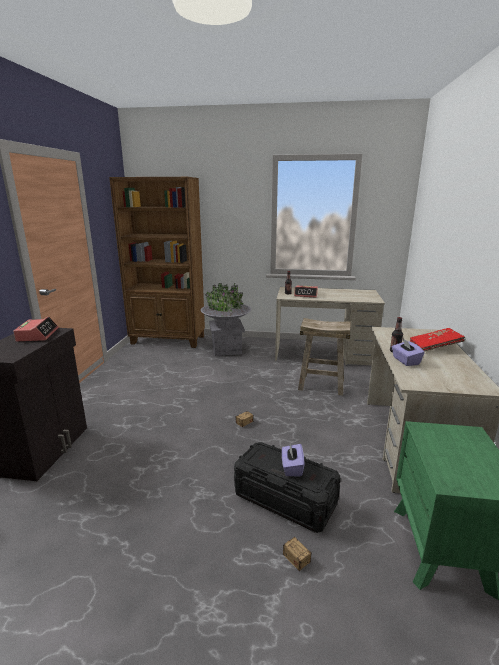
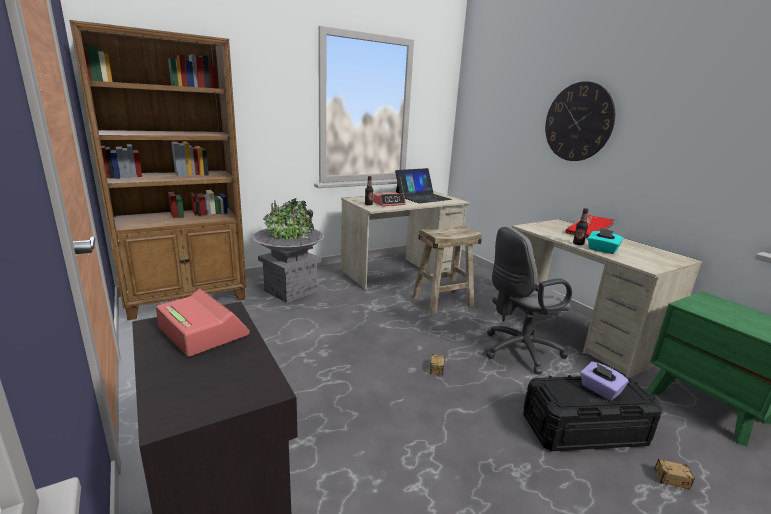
camera: 40 degrees left, 0 degrees up
(324, 435) = (517, 351): none -> grey office chair
(348, 293) = (422, 197): none -> laptop
(405, 361) = (602, 250): purple tissue box -> turquoise tissue box
(463, 230) = (578, 122): none -> wall clock

